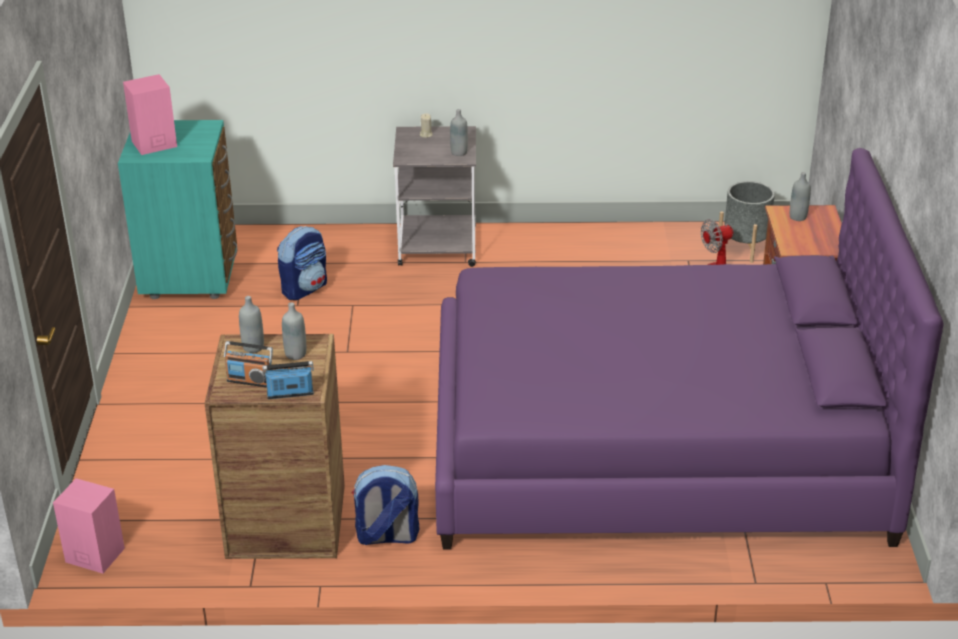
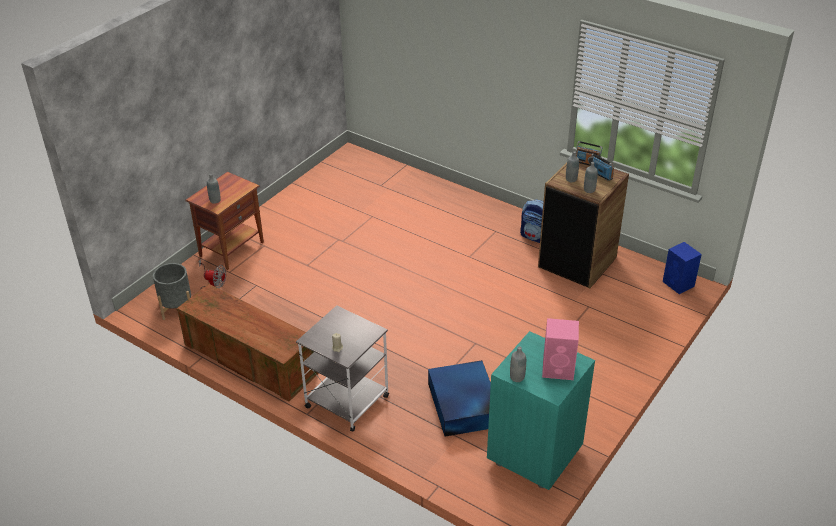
camera: 145 degrees left, 5 degrees up
(93, 555) = (679, 284): pink speaker -> blue speaker
(304, 288) = (463, 406): backpack -> blue storage box
(459, 152) = (335, 320): grey bottle -> grey bottle (517, 377)
(590, 237) = (248, 359): none -> brown bench
(656, 448) = (378, 223): purple bed -> none

